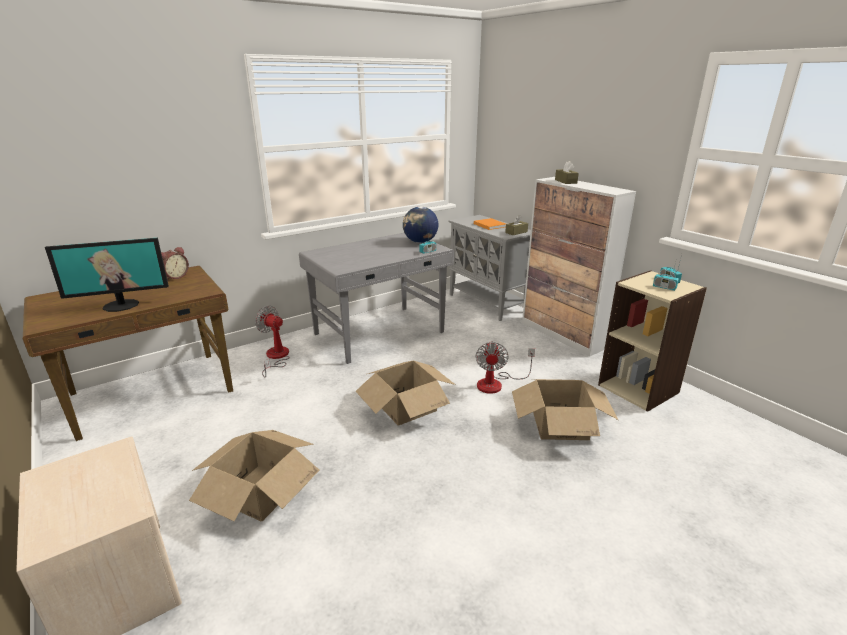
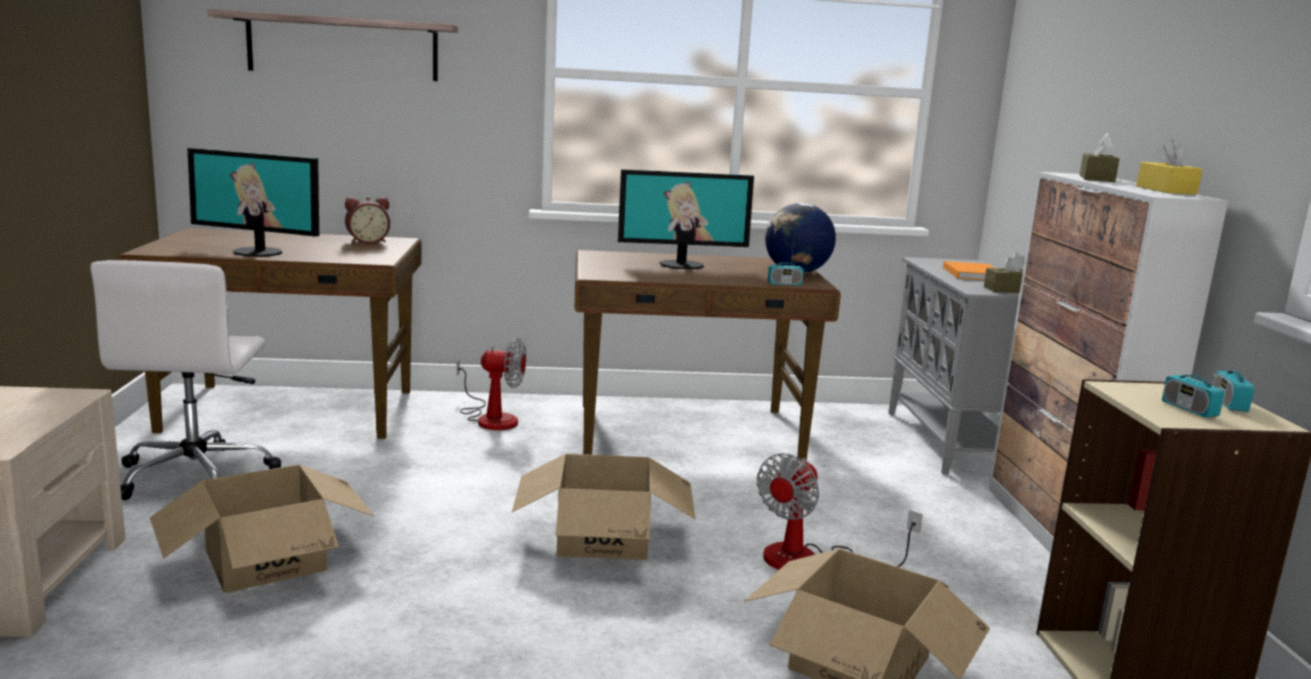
camera: 30 degrees right, 10 degrees down
(119, 151) = (343, 47): none -> shelf
(147, 457) = (196, 475): none -> white office chair
(276, 357) = (491, 418): fan -> fan turned 120 degrees clockwise
(365, 250) = (681, 265): none -> monitor
(380, 333) = (689, 432): grey desk -> brown desk
(605, 187) = (1165, 190): none -> yellow tissue box

